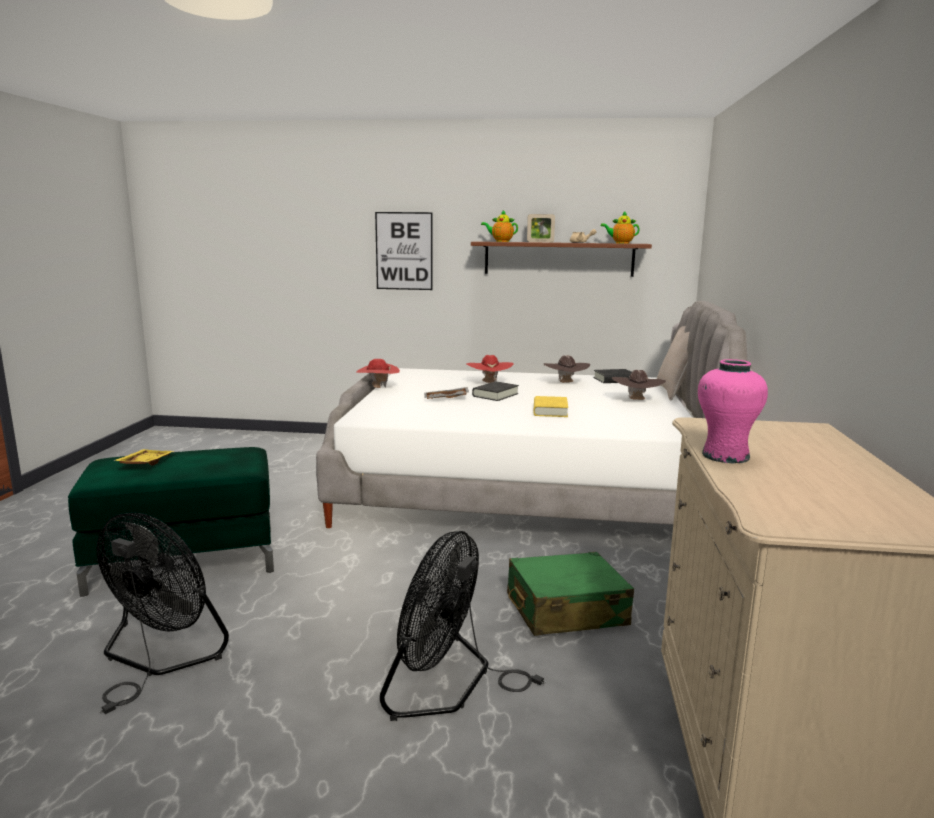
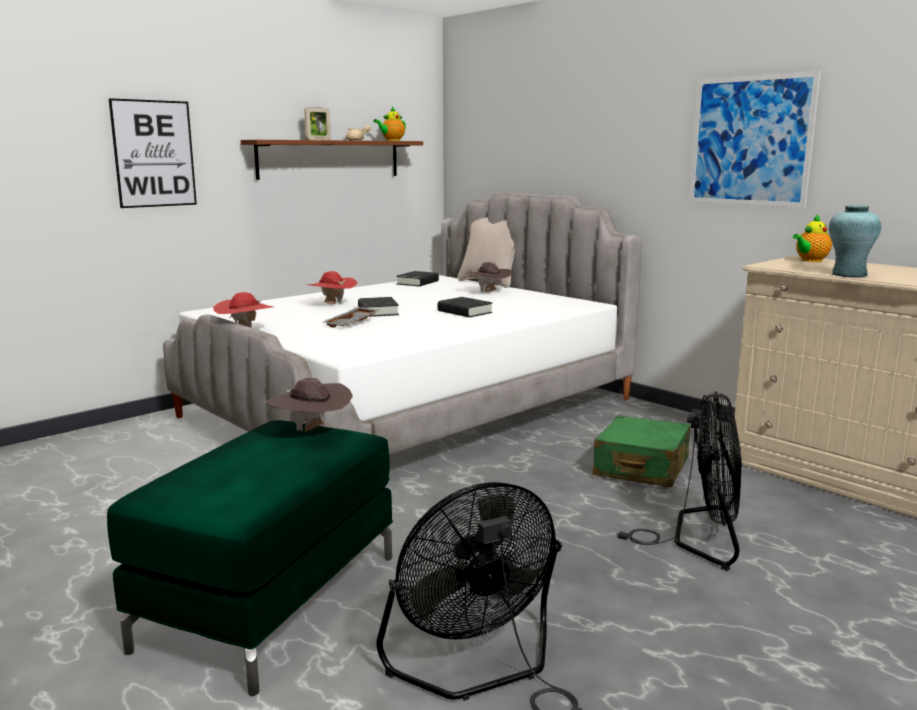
camera: 50 degrees left, 0 degrees up
(144, 463) = (230, 473): yellow tray -> none
(456, 680) = (697, 535): black fan -> black fan turned 135 degrees counterclockwise
(500, 241) = (281, 139): teapot -> teapot (810, 260)
(550, 411) = (465, 312): yellow book -> black book
(565, 383) = (393, 292): brown hat -> brown hat (311, 431)
(725, 456) = (849, 275): pink vase -> turquoise vase
(827, 260) = (750, 141): none -> picture

